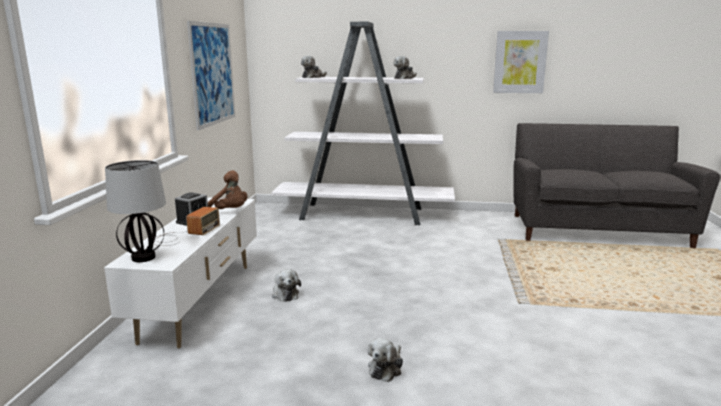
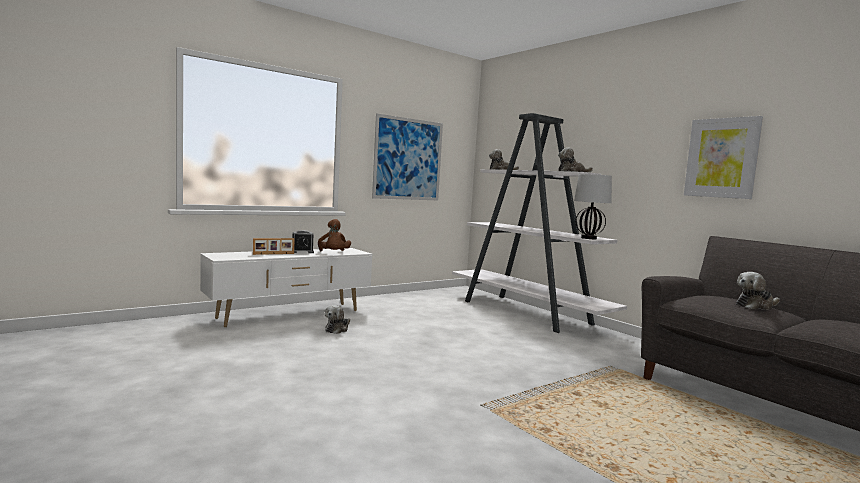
camera: 45 degrees right, 10 degrees down
(144, 257) = (224, 255): table lamp -> table lamp (589, 238)
(183, 235) = (273, 254): radio -> picture frame
(386, 368) = (275, 383): plush toy -> plush toy (755, 306)

